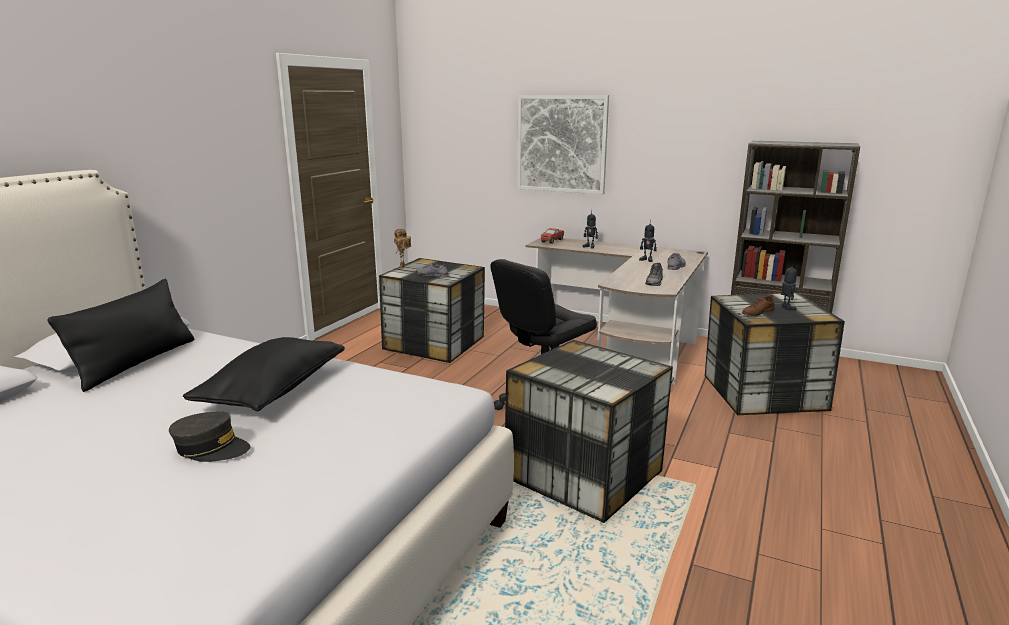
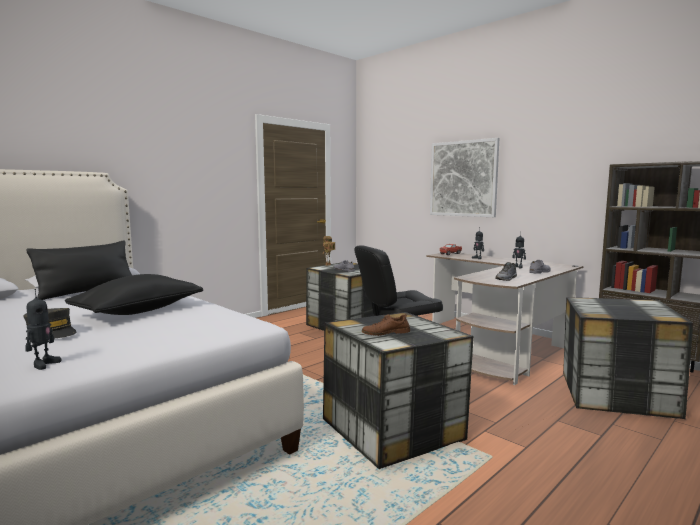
camera: 20 degrees right, 10 degrees down
(757, 312) = (600, 310): brown shoe -> brown shoe (385, 332)
(786, 308) = (635, 309): toy robot -> toy robot (43, 364)

